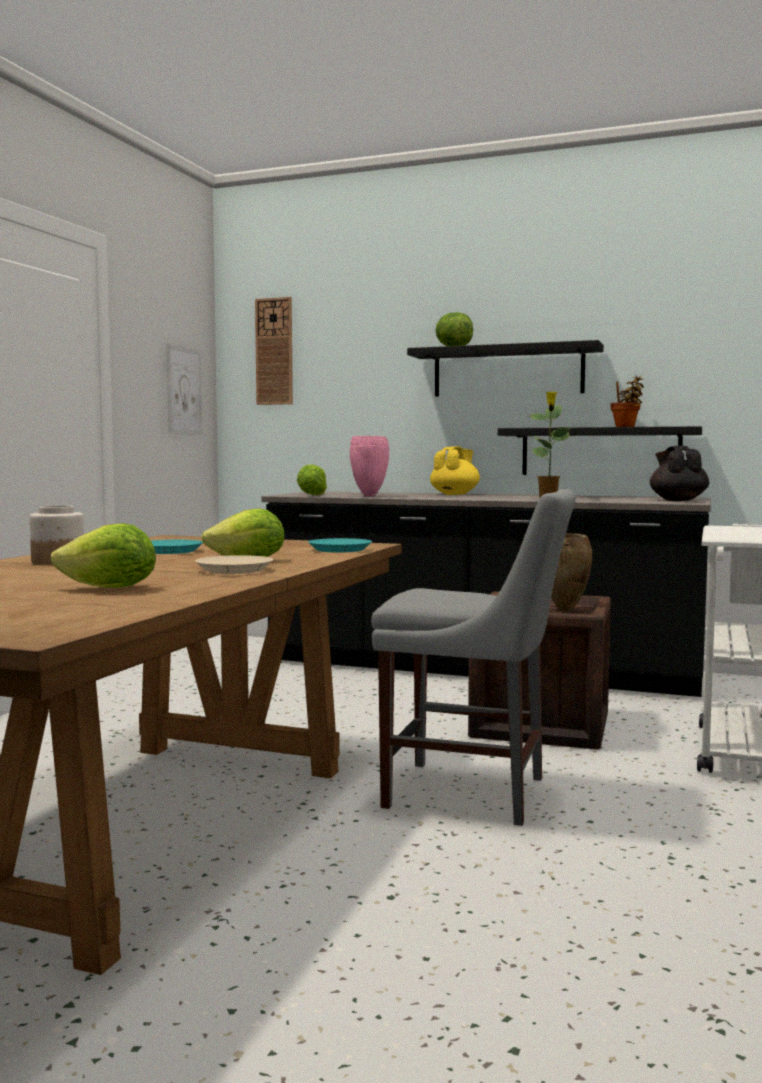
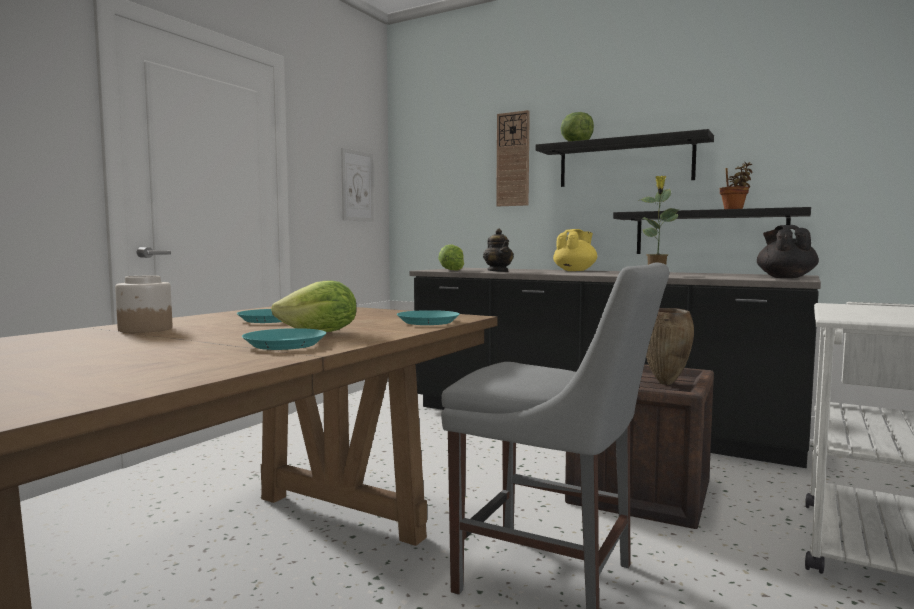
camera: 10 degrees right, 0 degrees up
(110, 589) = (107, 367): lettuce -> none
(233, 570) = (284, 345): beige plate -> turquoise plate
(274, 351) = (432, 154): wall clock -> wall clock (513, 159)
(369, 496) = (498, 271): pink vase -> teapot

